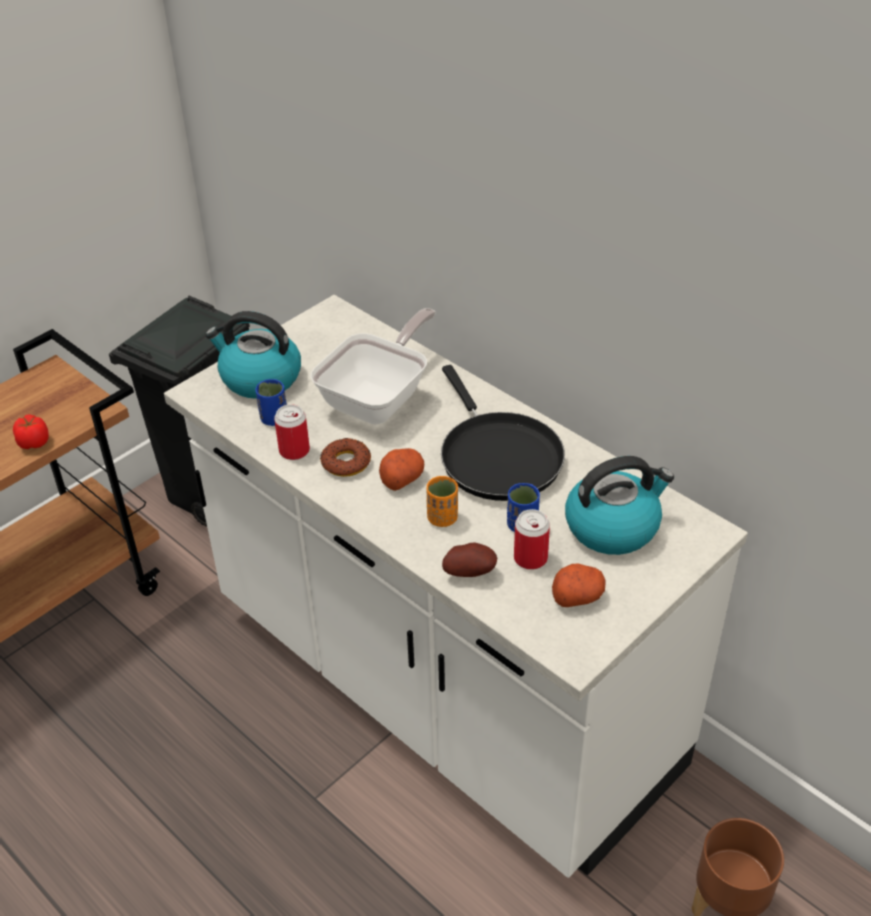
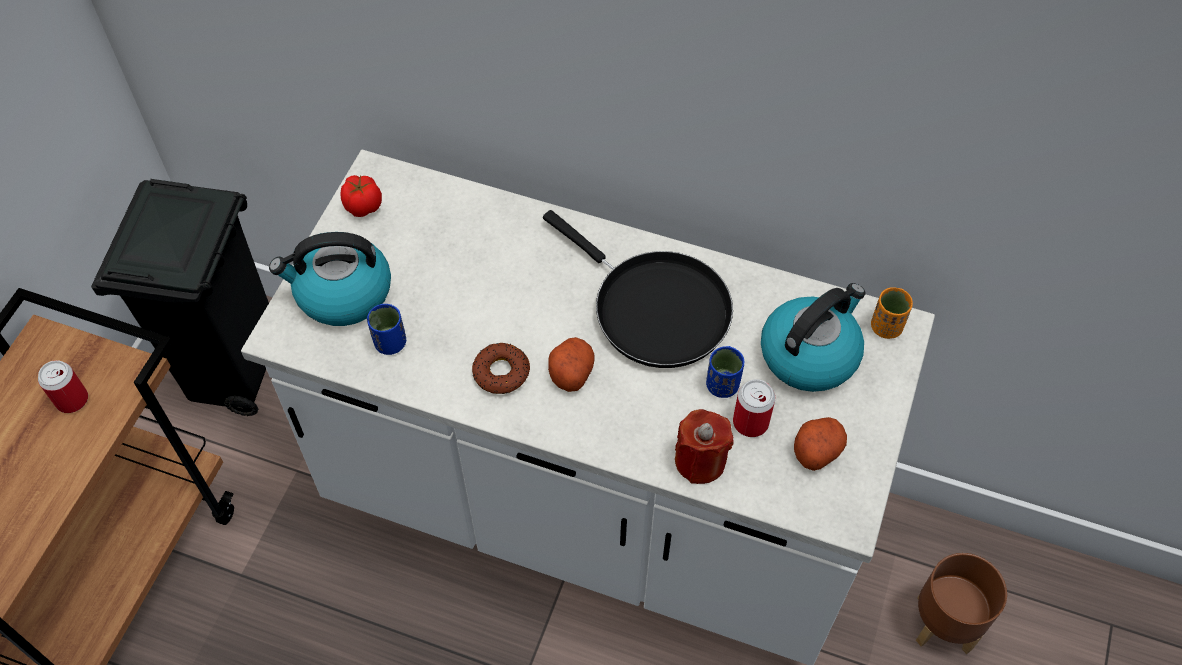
camera: 25 degrees left, 15 degrees up
(34, 442) = (81, 444): tomato -> tomato (362, 205)
(294, 451) = (436, 377): can -> can (72, 400)
(379, 398) = (491, 276): frying pan -> none
(442, 518) = (639, 406): orange cup -> orange cup (886, 327)
(470, 571) = (700, 461): potato -> red candle

